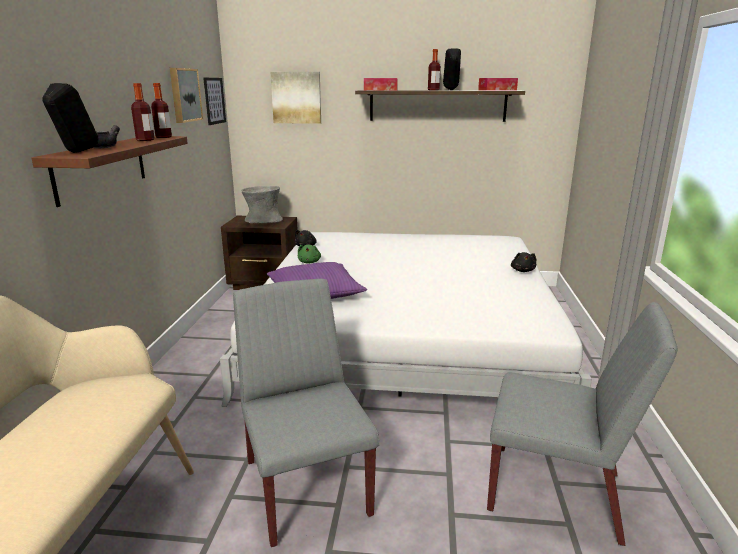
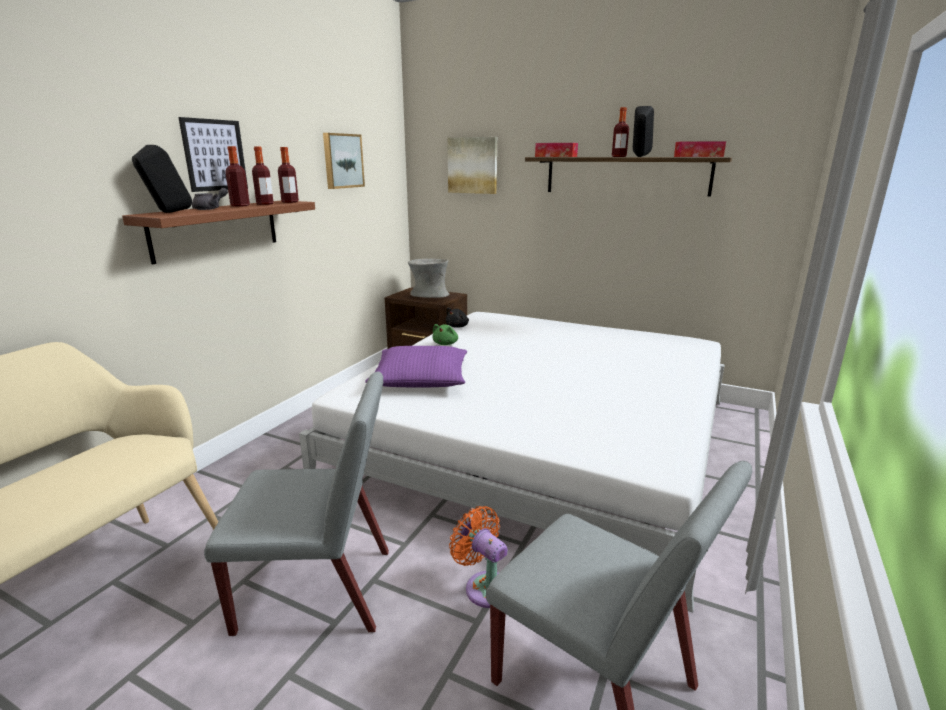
camera: 20 degrees right, 0 degrees up
(126, 142) = (240, 205): none -> bottle
(214, 101) = (387, 168): picture -> picture (214, 155)
(306, 485) = (319, 590): grey chair -> grey chair turned 90 degrees clockwise
(438, 449) = (484, 586): none -> orange fan
(522, 270) = (687, 385): black plush toy -> none

